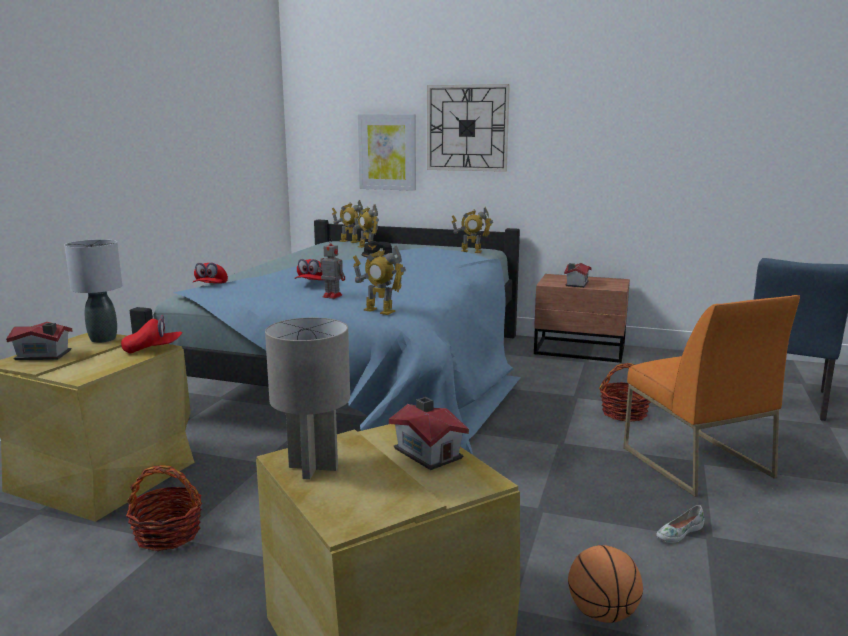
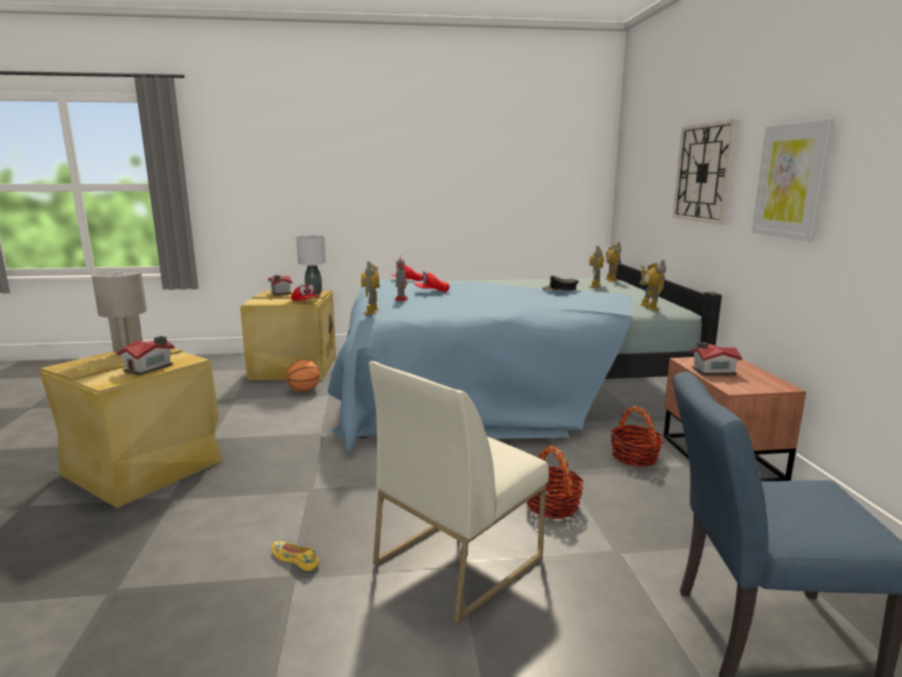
camera: 65 degrees right, 0 degrees up
(168, 534) = (239, 396): basket -> basket (634, 457)
(387, 152) = (657, 198): picture -> picture (791, 181)
(602, 614) = (166, 533): basketball -> basketball (304, 391)
(678, 532) = (295, 559): white shoe -> yellow shoe
(694, 462) = (458, 559): orange chair -> white chair

